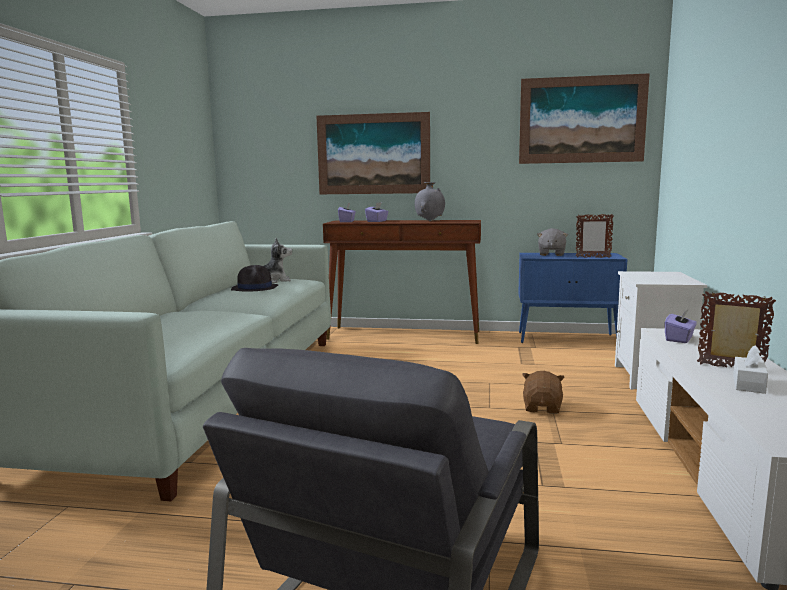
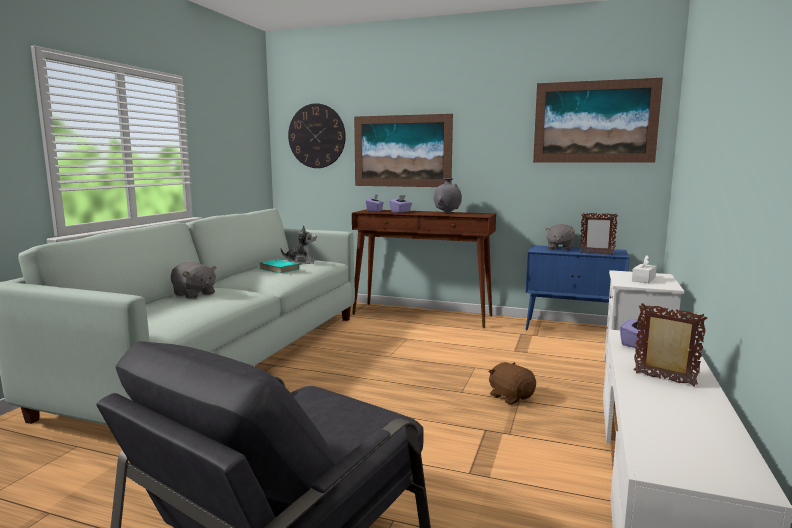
camera: 10 degrees right, 0 degrees up
(176, 318) = (194, 294): none -> grey plush toy
(255, 288) = (279, 269): black hat -> turquoise book
(271, 138) = (316, 136): none -> wall clock
(542, 408) = (511, 397): brown plush toy -> brown plush toy turned 60 degrees counterclockwise
(748, 384) = (668, 399): white tissue box -> white tissue box (643, 279)

